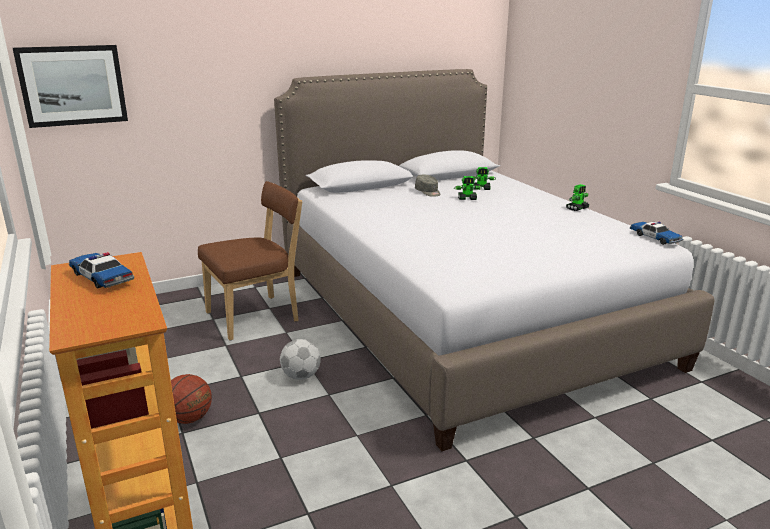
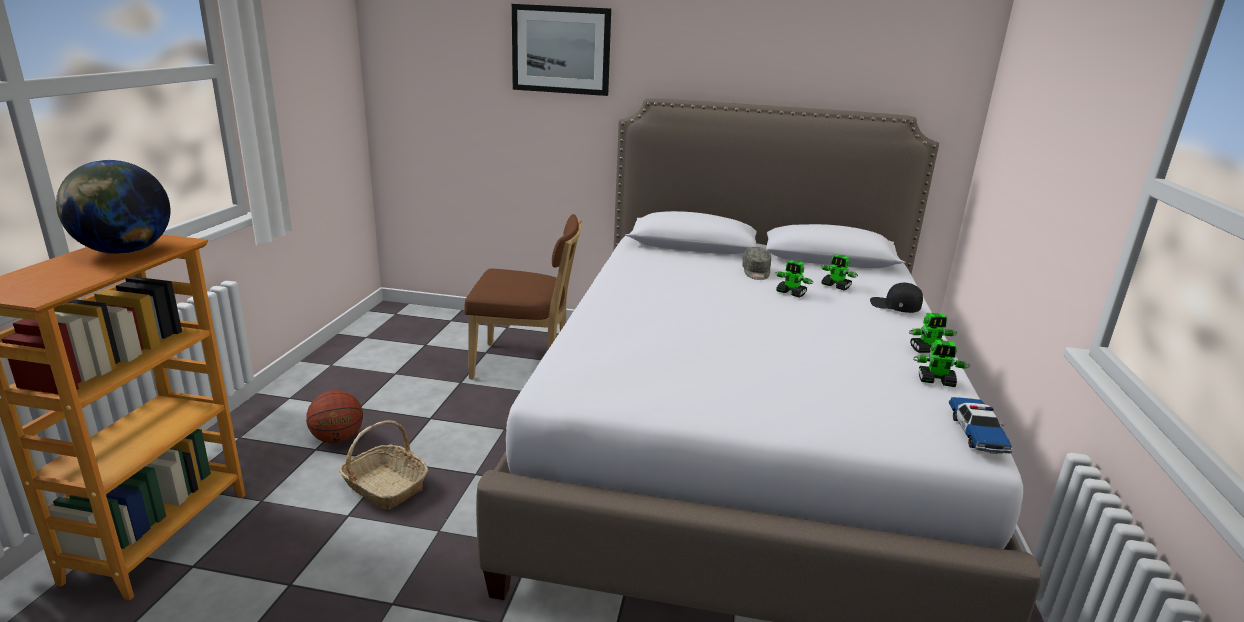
camera: 35 degrees right, 0 degrees up
(73, 85) = (419, 79): picture -> picture (561, 50)
(101, 278) = (124, 251): toy car -> globe
(278, 430) = (384, 487): none -> basket
(301, 376) = (478, 442): football -> none
(527, 192) = (894, 307): none -> black cap
(604, 221) = (936, 381): none -> toy robot

